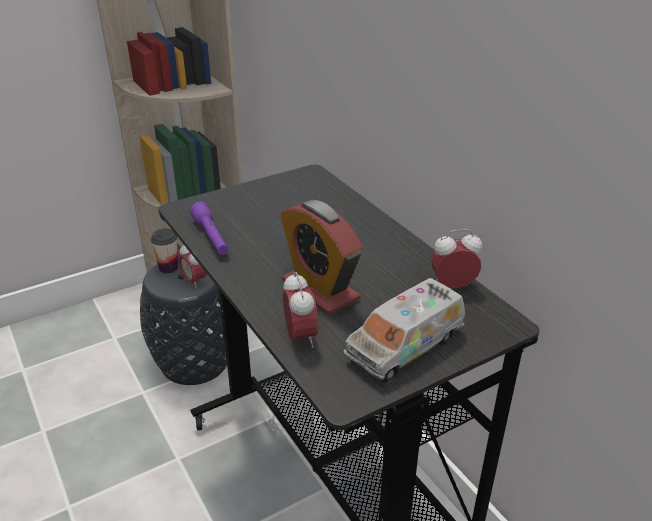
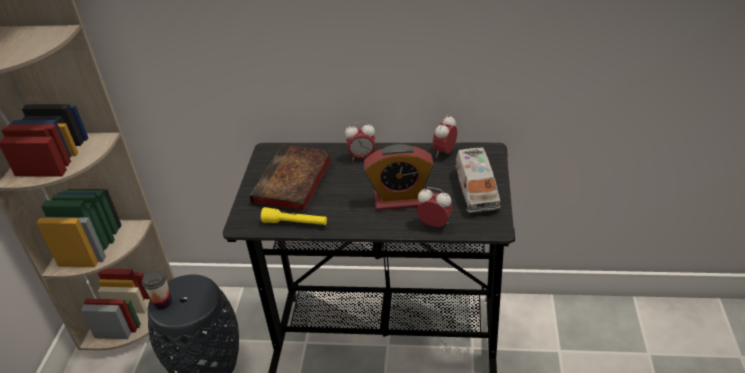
camera: 50 degrees left, 5 degrees up
(194, 281) = (198, 294): alarm clock -> alarm clock (362, 157)
(211, 237) = (295, 223): purple flashlight -> yellow flashlight
(274, 209) = (293, 184): none -> book

